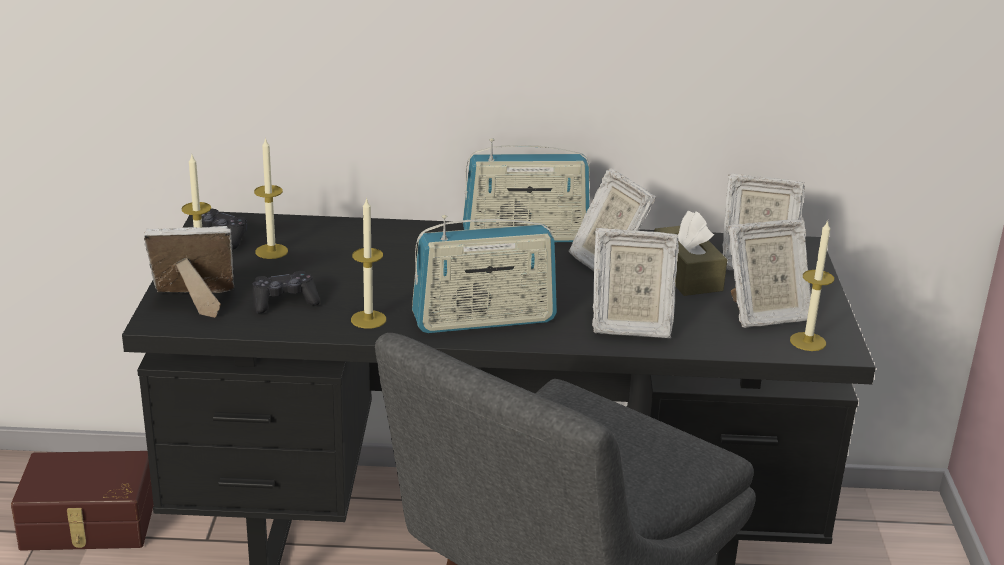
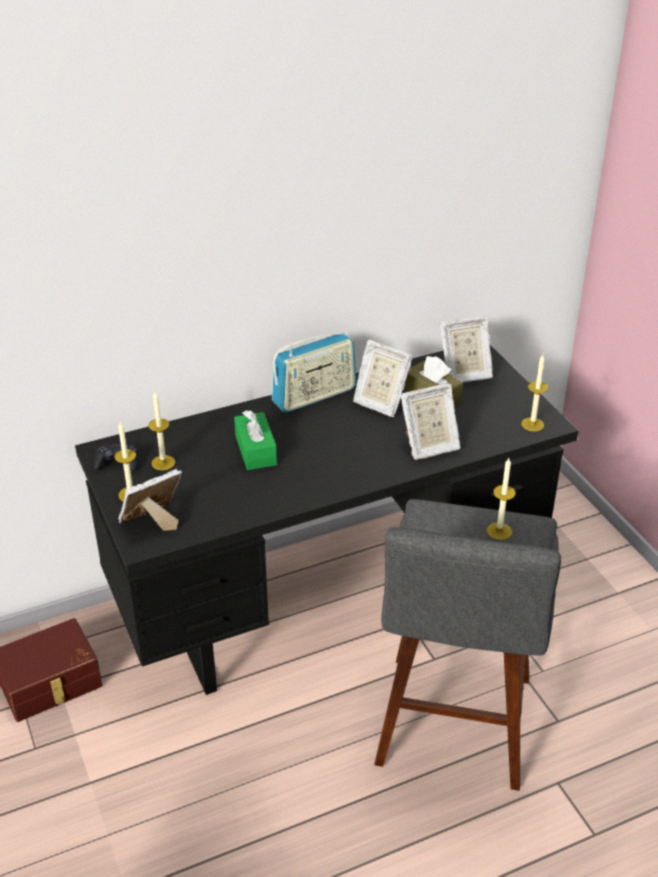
camera: 25 degrees left, 10 degrees up
(284, 302) = (209, 501): black game controller -> none
(368, 319) = (273, 496): candle -> candle (499, 531)
(395, 269) = (256, 450): none -> green tissue box
(484, 320) = (343, 472): radio -> none
(764, 314) = (496, 412): picture frame -> none

